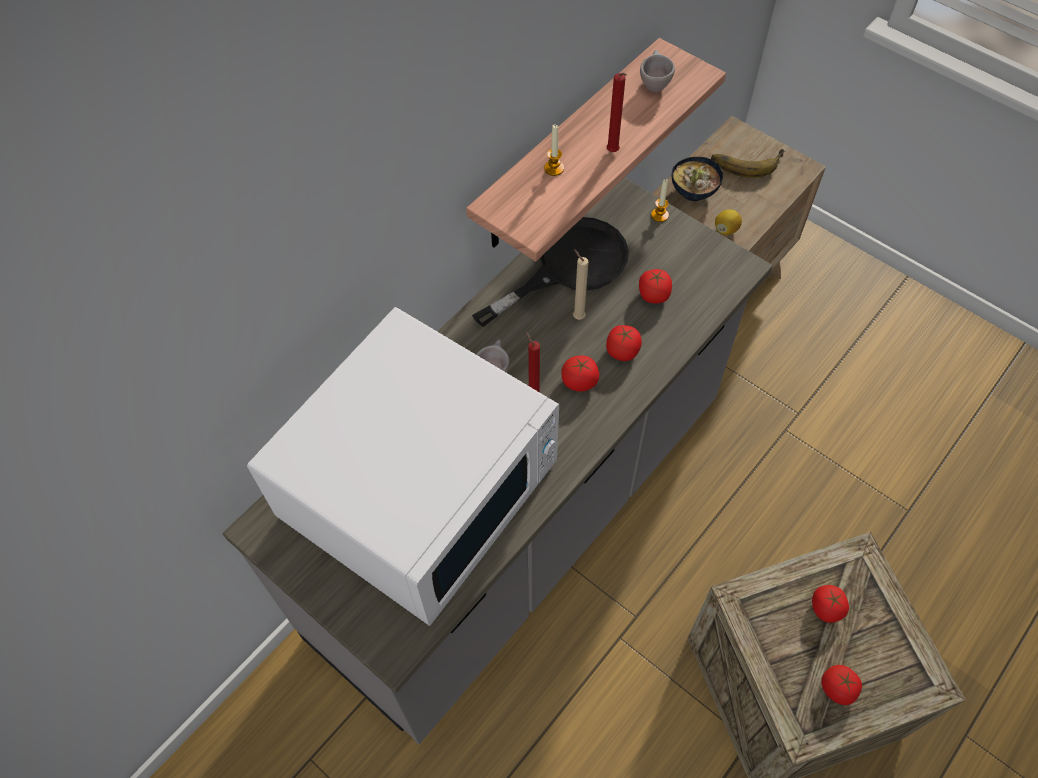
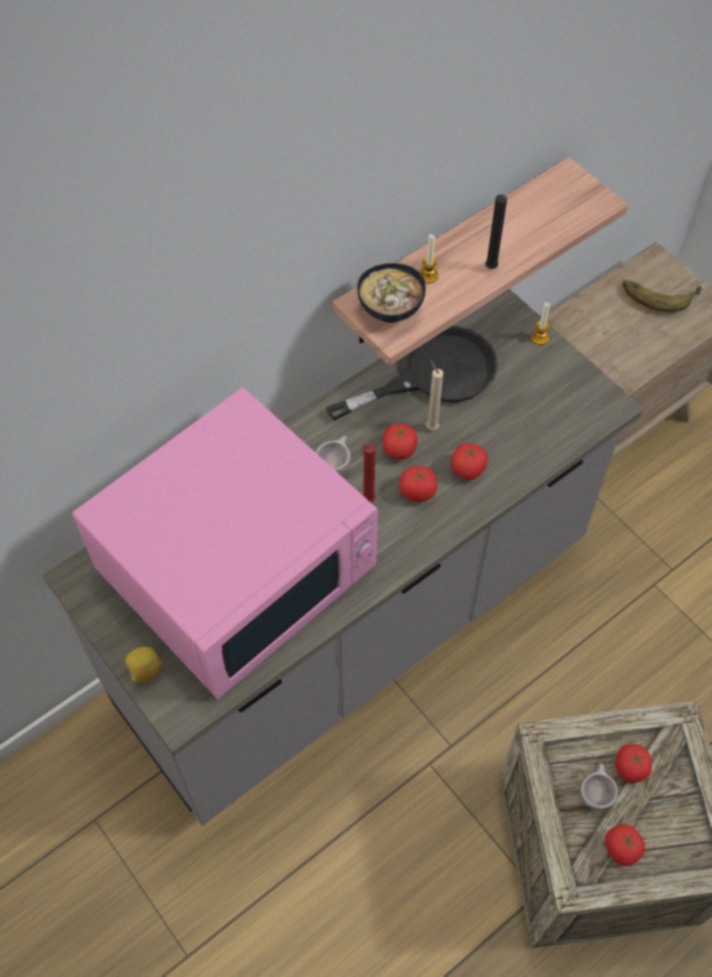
camera: 10 degrees right, 0 degrees up
(421, 488) = (238, 567): white microwave -> pink microwave
(613, 153) = (491, 269): red candle -> black candle
(653, 84) = (550, 205): beige cup -> beige cup (594, 792)
(653, 295) = (513, 418): tomato -> tomato (399, 450)
(694, 192) = (596, 317): bowl -> bowl (391, 310)
(726, 229) = (619, 362): lemon -> lemon (145, 670)

